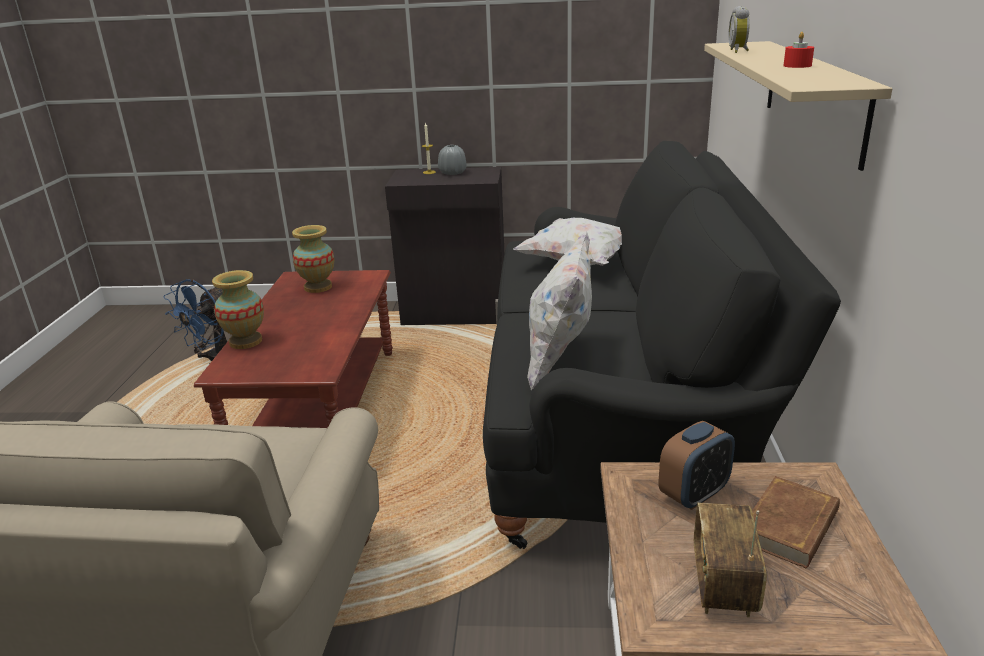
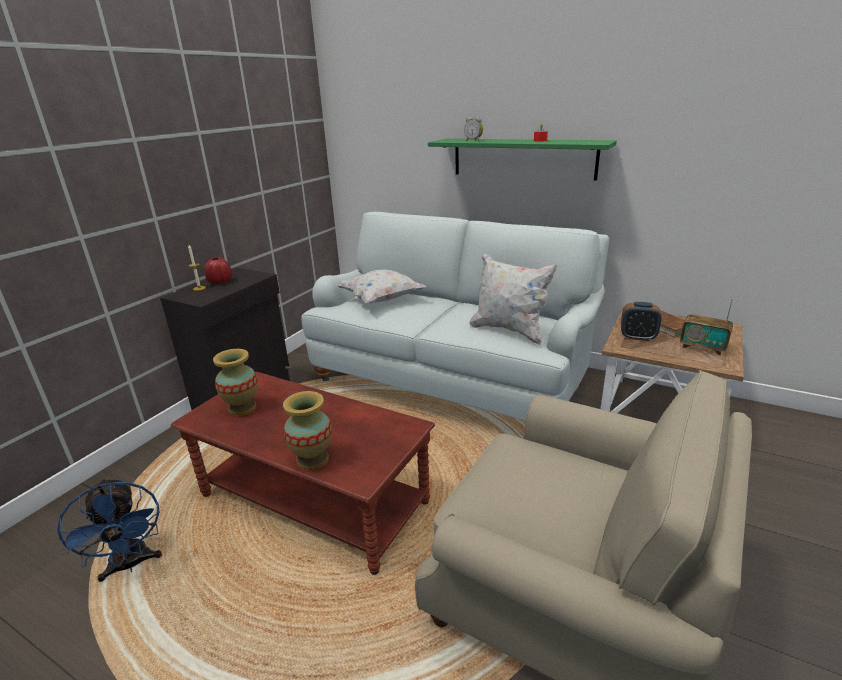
camera: 65 degrees left, 0 degrees up
(453, 173) = (220, 282): grey vase -> red vase
(618, 421) = (452, 378): black sofa -> white sofa
(694, 494) = (637, 337): alarm clock -> alarm clock turned 120 degrees clockwise
(813, 97) = (523, 158): beige shelf -> green shelf

